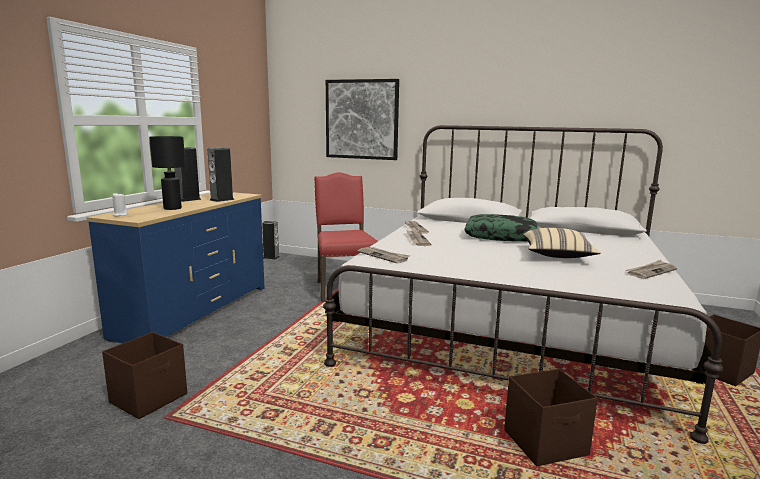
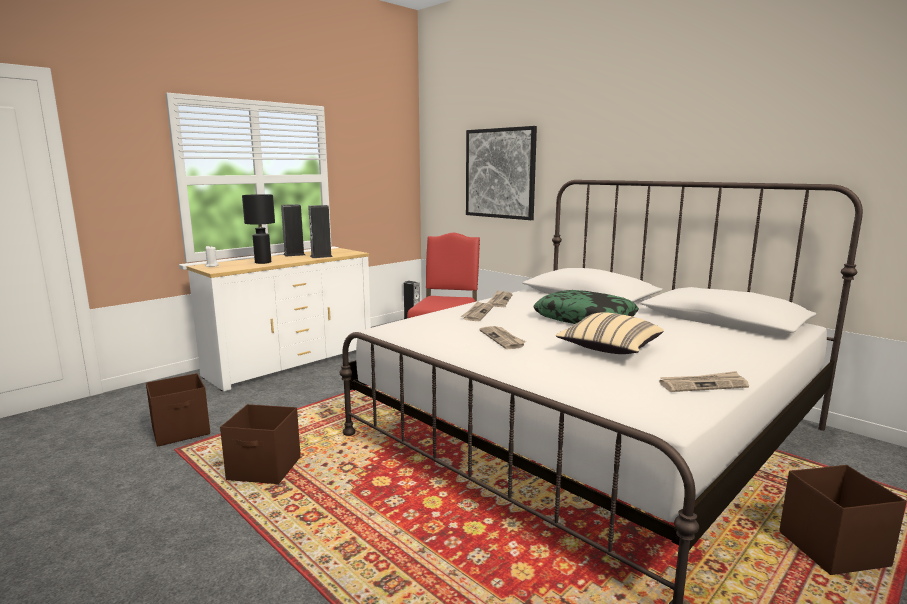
camera: 25 degrees right, 0 degrees up
(194, 311) = (291, 362): blue dresser -> white dresser
(384, 256) = (408, 327): newspaper -> newspaper (502, 339)
(546, 443) = (472, 566): brown storage box -> brown storage box (265, 469)

